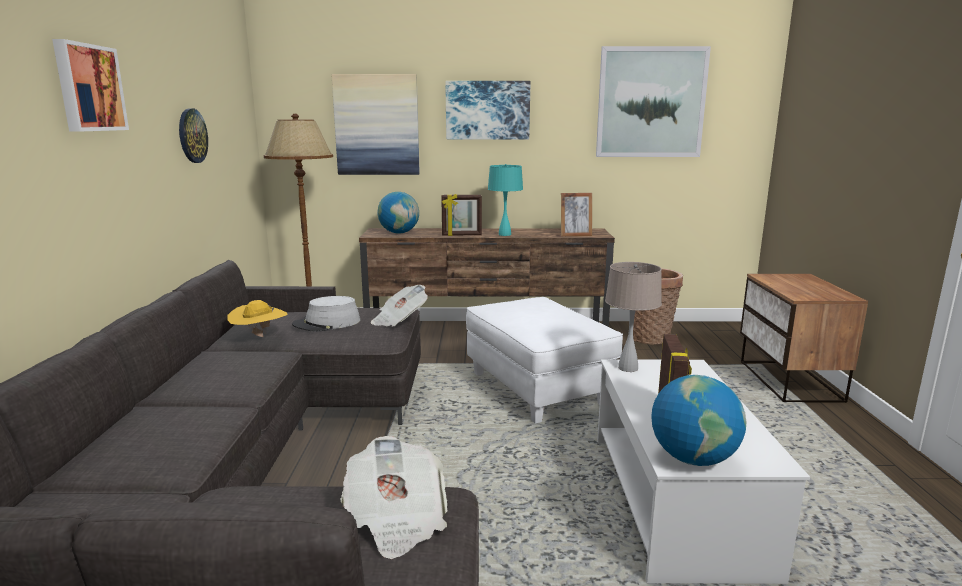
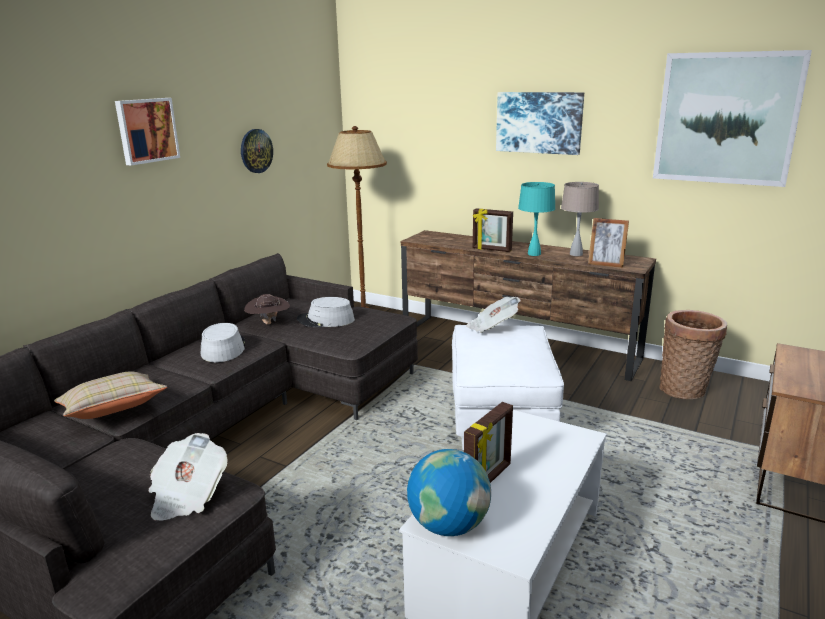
camera: 30 degrees right, 5 degrees up
(156, 465) = (113, 411): none -> beige pillow
(232, 369) = (223, 348): none -> grey hat
(260, 337) = (268, 324): yellow hat -> brown hat
(377, 125) = (436, 134): picture -> none
(399, 233) = (441, 239): globe -> none
(399, 320) = (381, 328): newspaper -> newspaper (492, 327)
(627, 368) = (515, 422): beige table lamp -> beige table lamp (576, 254)

